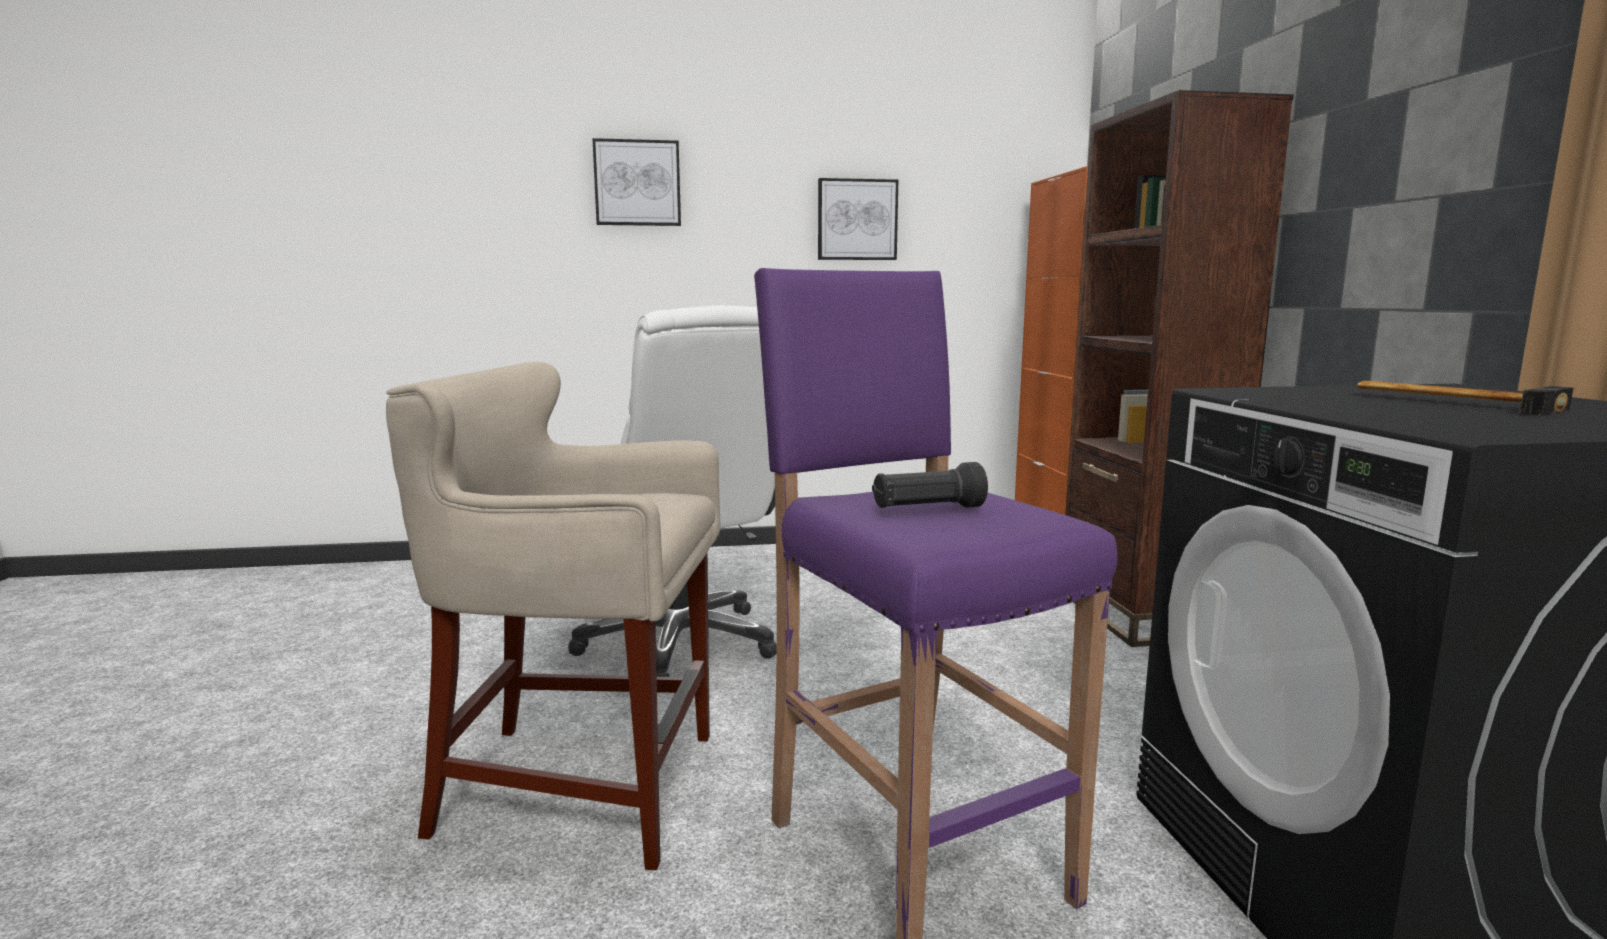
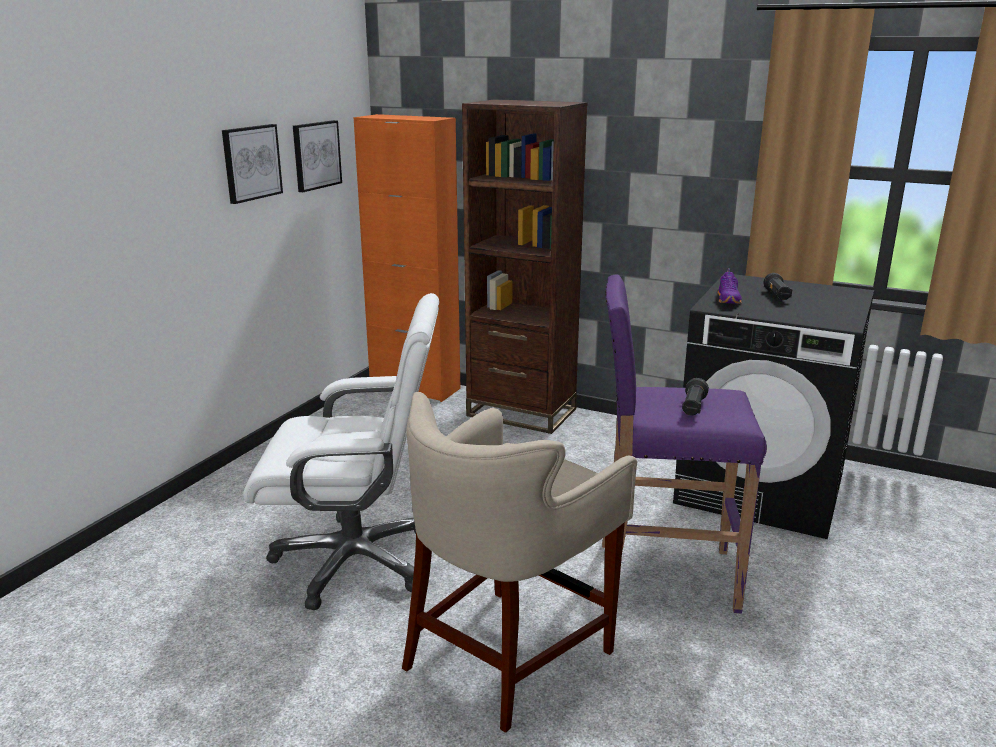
camera: 55 degrees left, 10 degrees up
(637, 183) = (80, 156): picture -> picture (316, 155)
(1305, 392) = (729, 300): none -> purple shoe
(1454, 402) = (777, 296): hammer -> black flashlight

